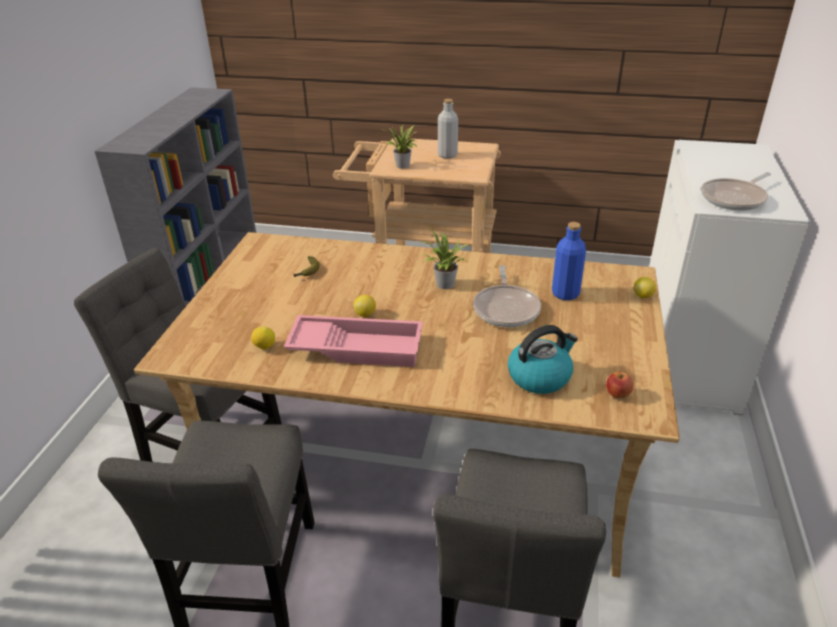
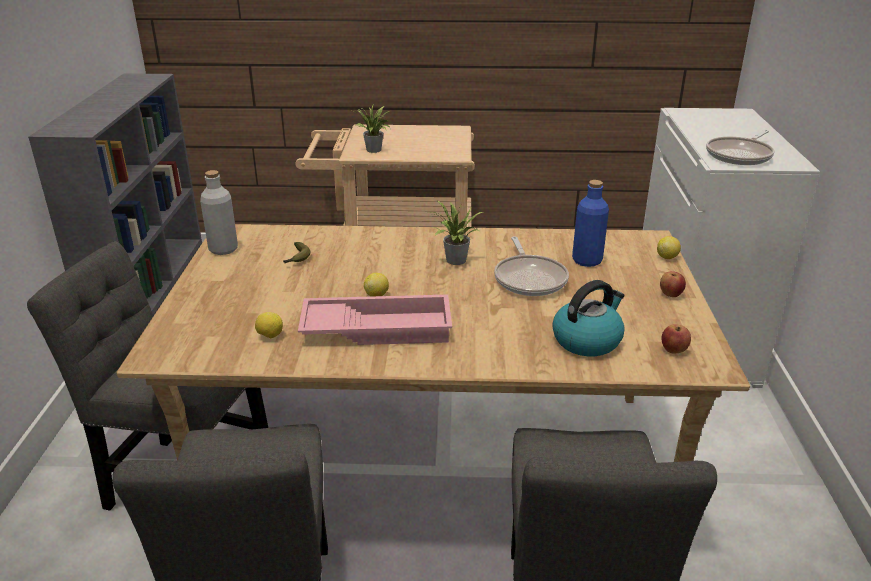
camera: 10 degrees left, 5 degrees down
(447, 155) = (419, 138): grey bottle -> grey bottle (223, 249)
(633, 336) = (670, 294): none -> apple

